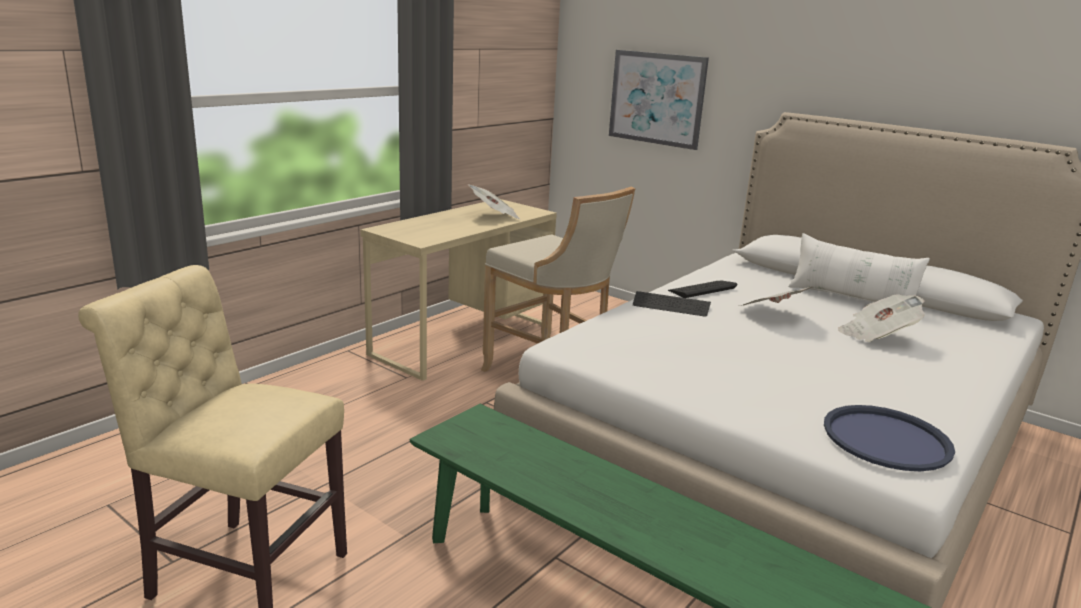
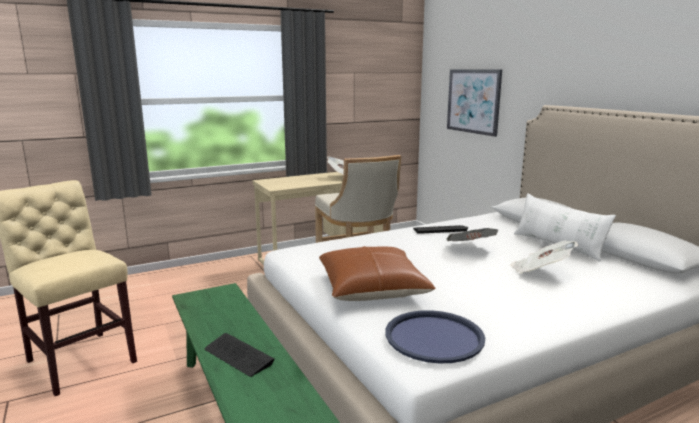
camera: 25 degrees right, 5 degrees down
(671, 306) = (399, 237): keyboard -> keyboard (238, 356)
(738, 385) = (372, 288): none -> brown pillow

